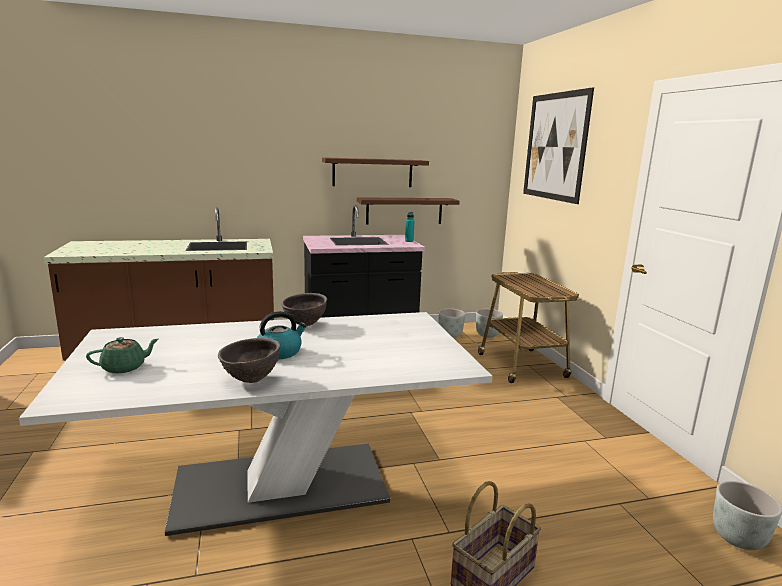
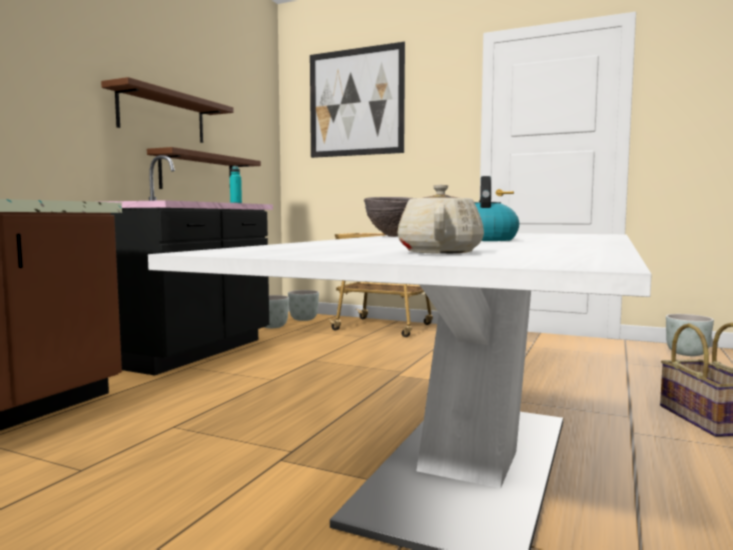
camera: 50 degrees left, 10 degrees down
(125, 367) = (440, 252): green teapot -> beige teapot
(251, 380) = (574, 243): brown bowl -> none

